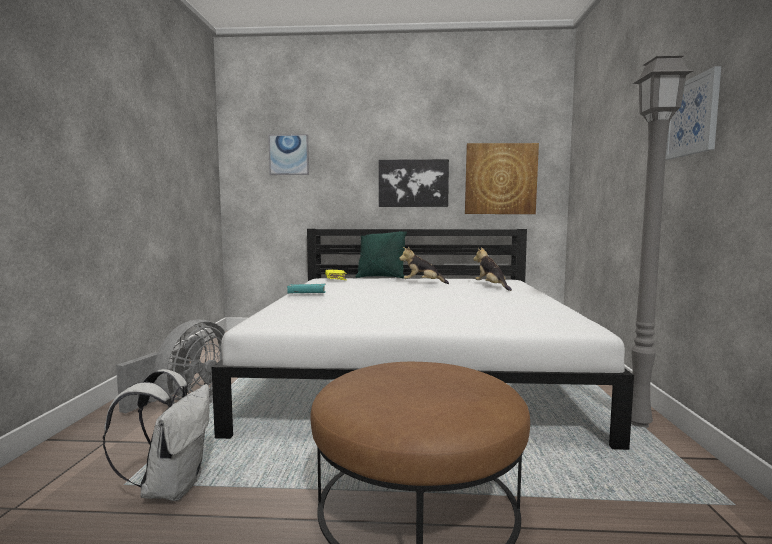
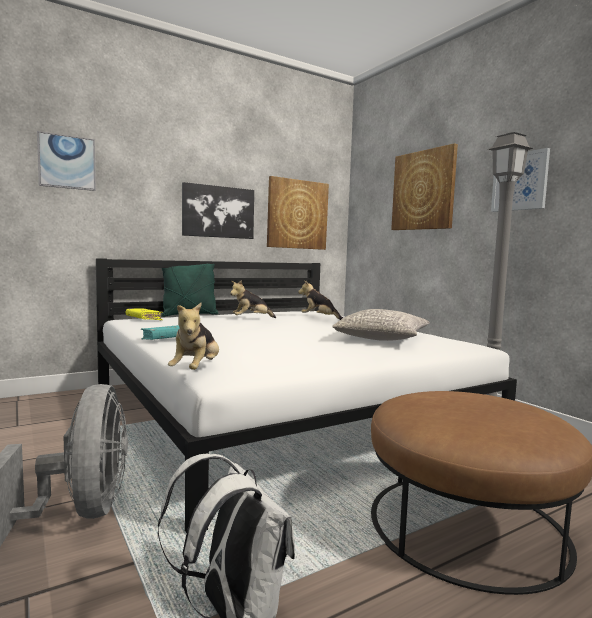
camera: 35 degrees left, 0 degrees up
(258, 317) = (196, 370): none -> plush toy
(494, 310) = (382, 339): none -> grey pillow
(618, 139) = (423, 190): none -> picture

